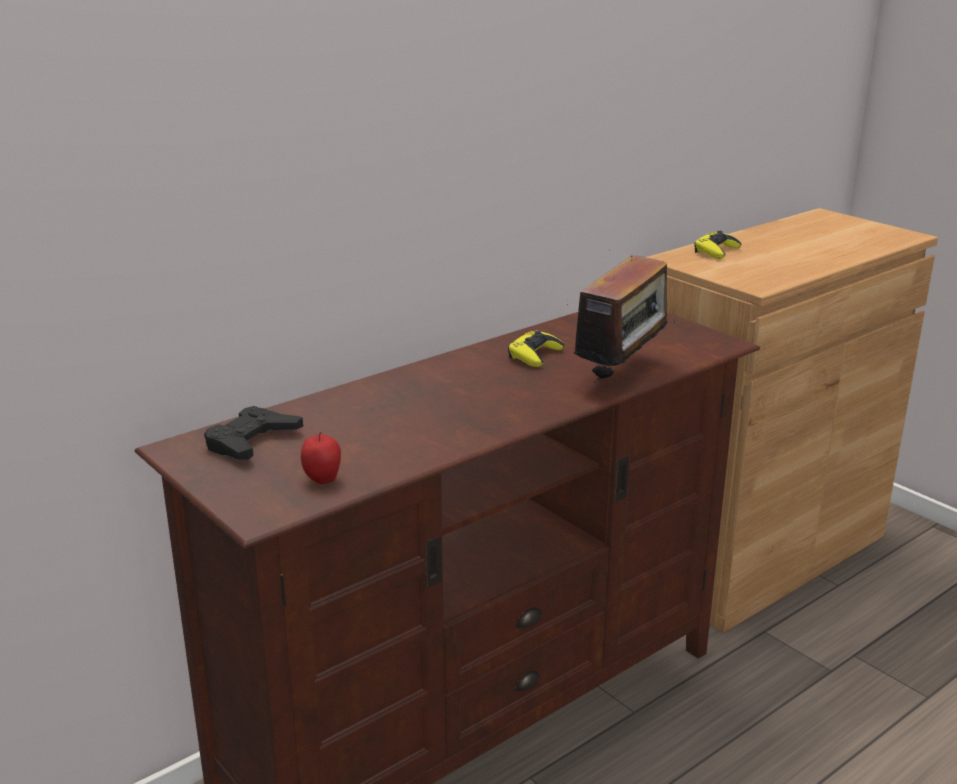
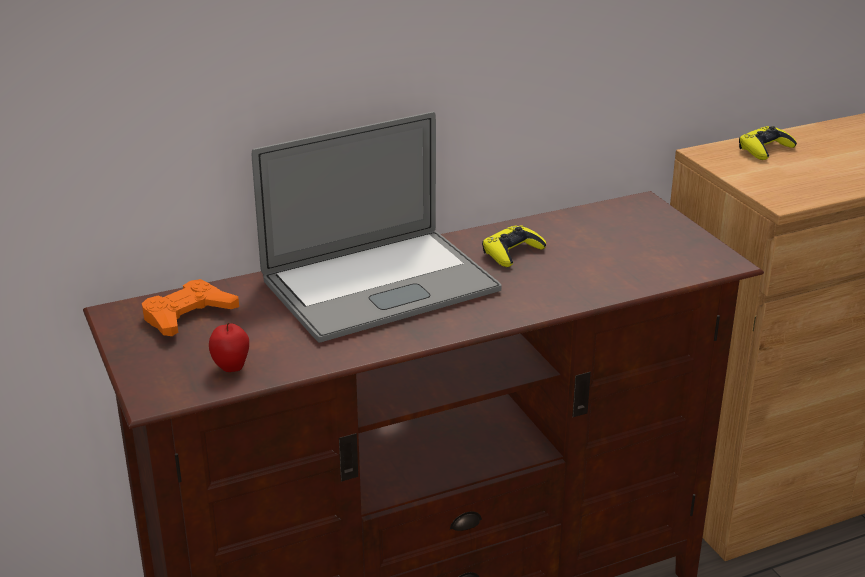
camera: 15 degrees right, 5 degrees up
(251, 441) = (188, 315): black game controller -> orange game controller
(428, 394) = (380, 285): none -> laptop
(622, 373) = (591, 285): radio -> none

